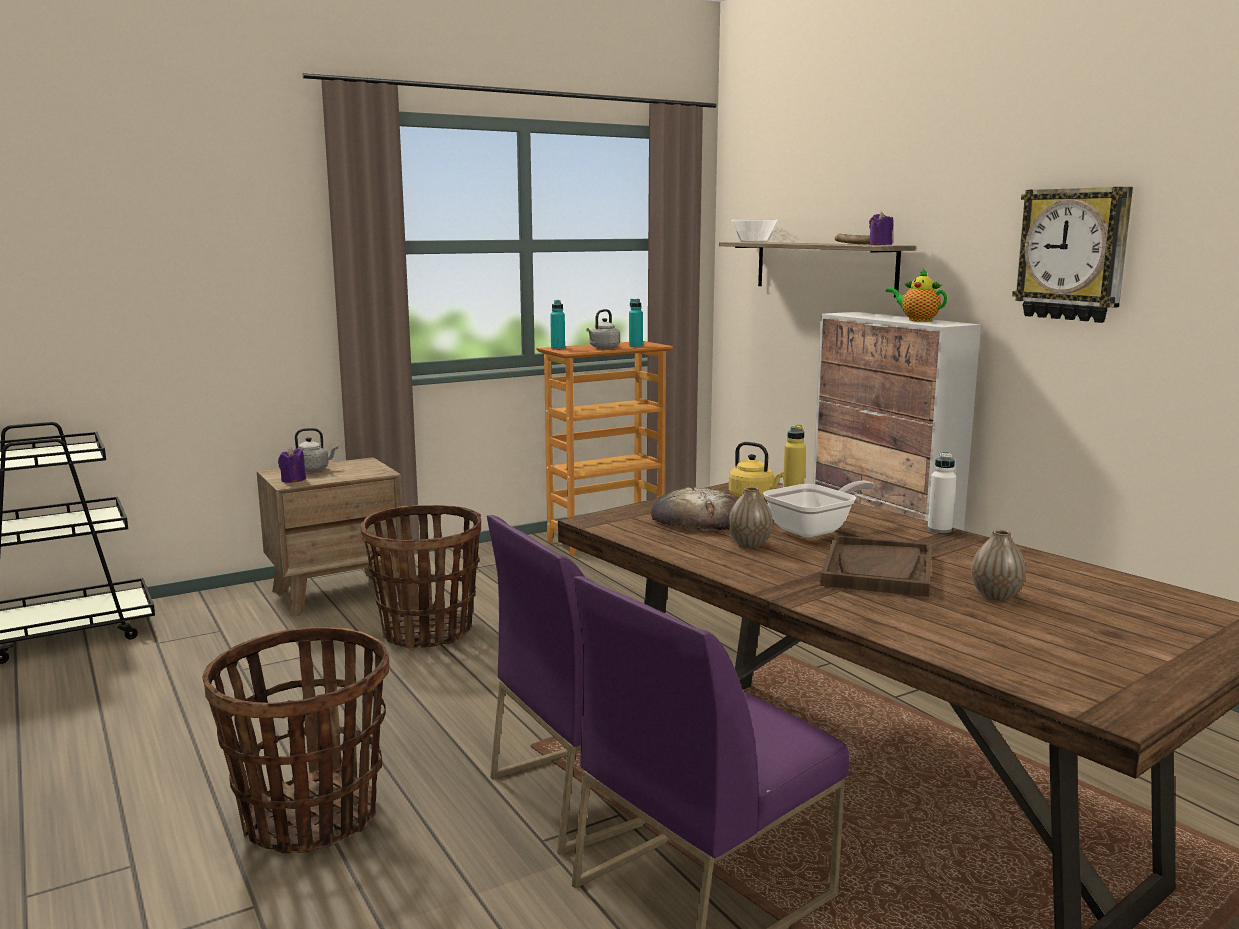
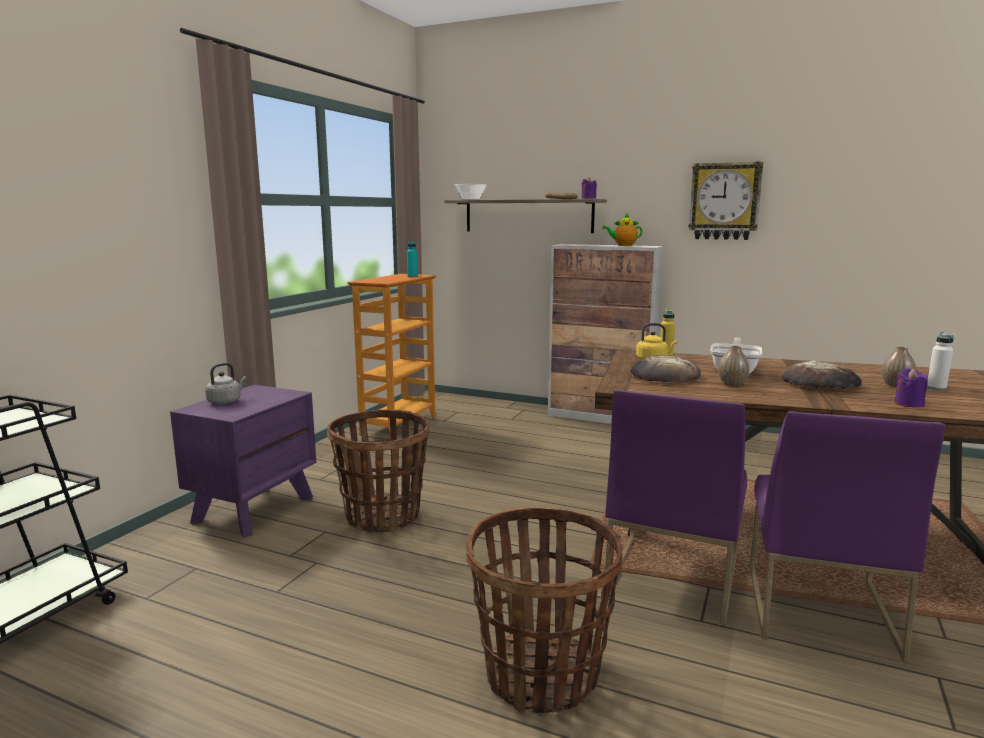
camera: 35 degrees left, 0 degrees up
(293, 480) = (229, 412): purple candle -> purple candle (908, 404)
(337, 593) = (254, 509): brown nightstand -> purple nightstand
(558, 348) = (366, 281): turquoise bottle -> none
(603, 348) = (396, 278): grey kettle -> none
(878, 570) = (821, 384): brown tray -> bread
(939, 530) = (780, 361): white bottle -> white bottle (936, 388)

